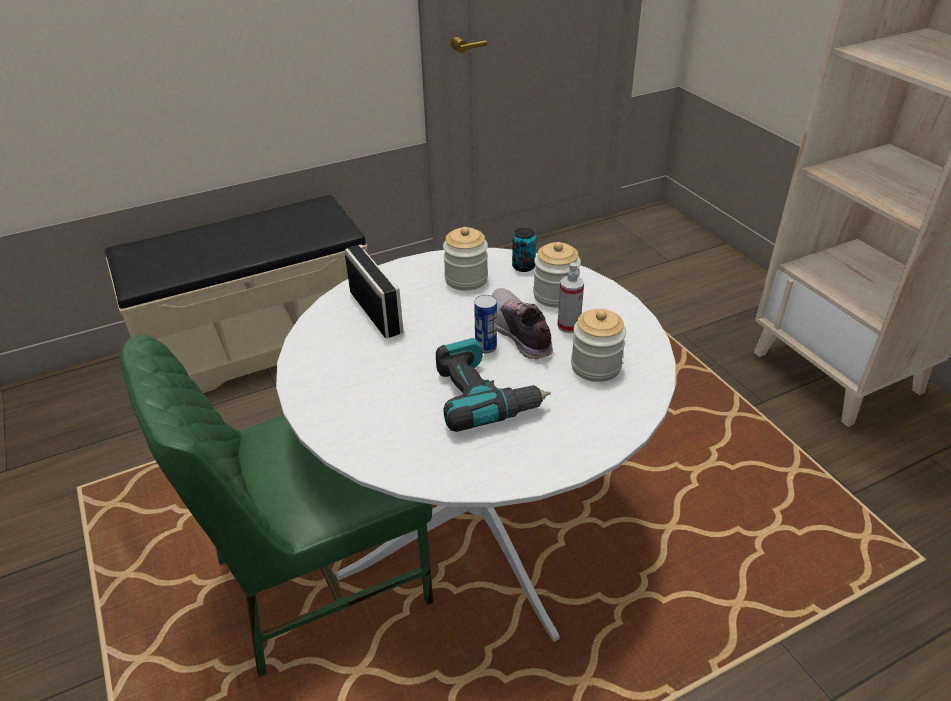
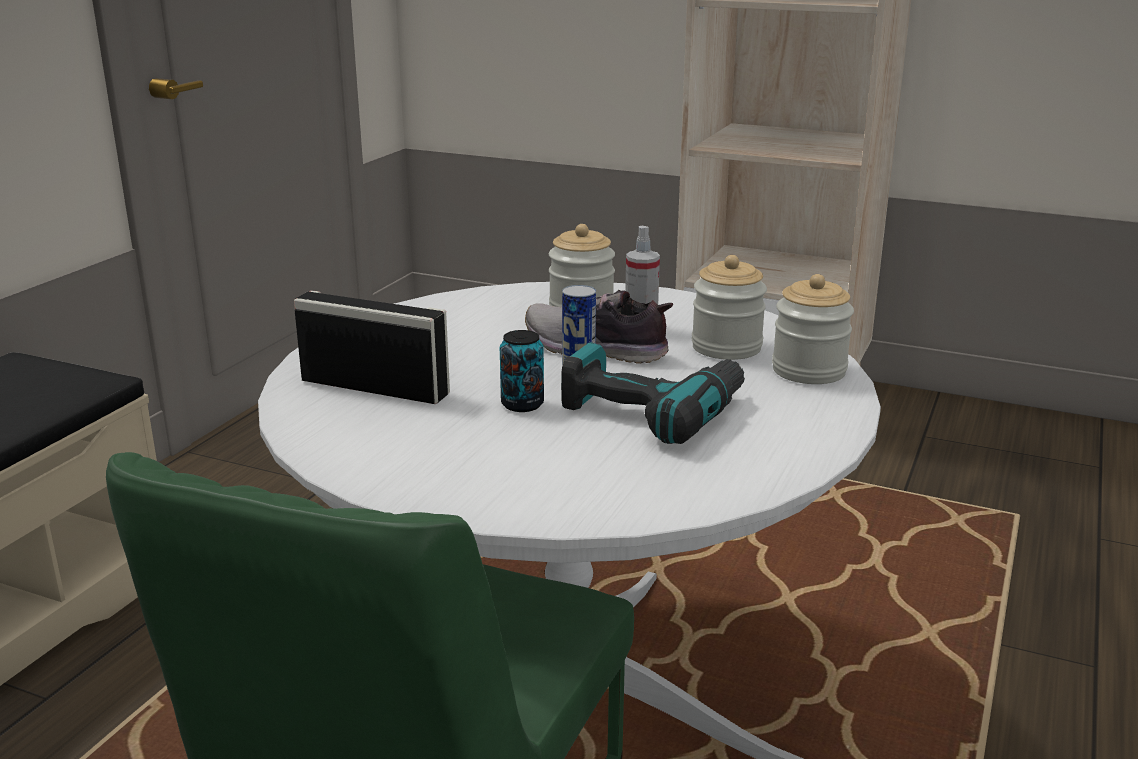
camera: 40 degrees left, 15 degrees down
(466, 279) = (447, 326): jar -> jar (809, 371)
(523, 266) = (501, 298): can -> can (522, 404)

